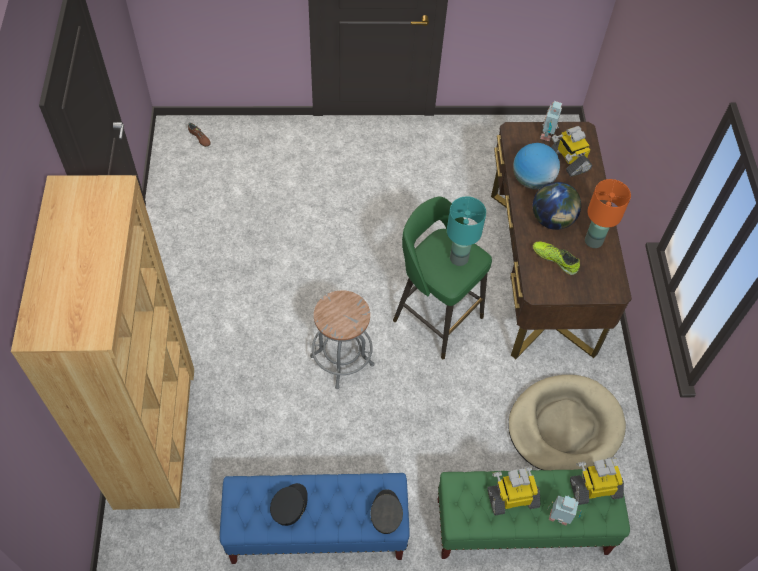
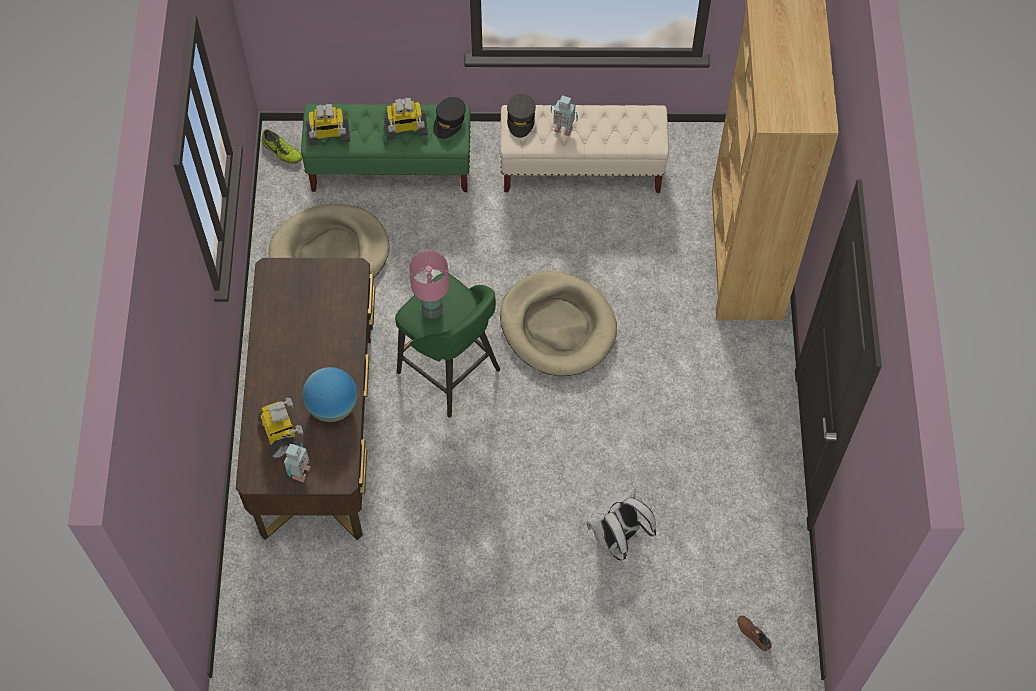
camera: 175 degrees left, 5 degrees up
(289, 506) = (606, 127): black cap -> black cap (449, 121)
(295, 197) = (617, 537): none -> white backpack
(316, 531) = (582, 169): blue bench -> beige bench
(342, 360) = (557, 326): grey stool -> beige dog bed
(458, 258) = (433, 310): turquoise table lamp -> pink table lamp
(552, 220) = (319, 354): globe -> none
(554, 260) = (327, 306): shoe -> shoe (282, 152)
(558, 519) = (367, 112): toy robot -> toy robot (563, 128)
(593, 240) = (279, 328): orange table lamp -> none

